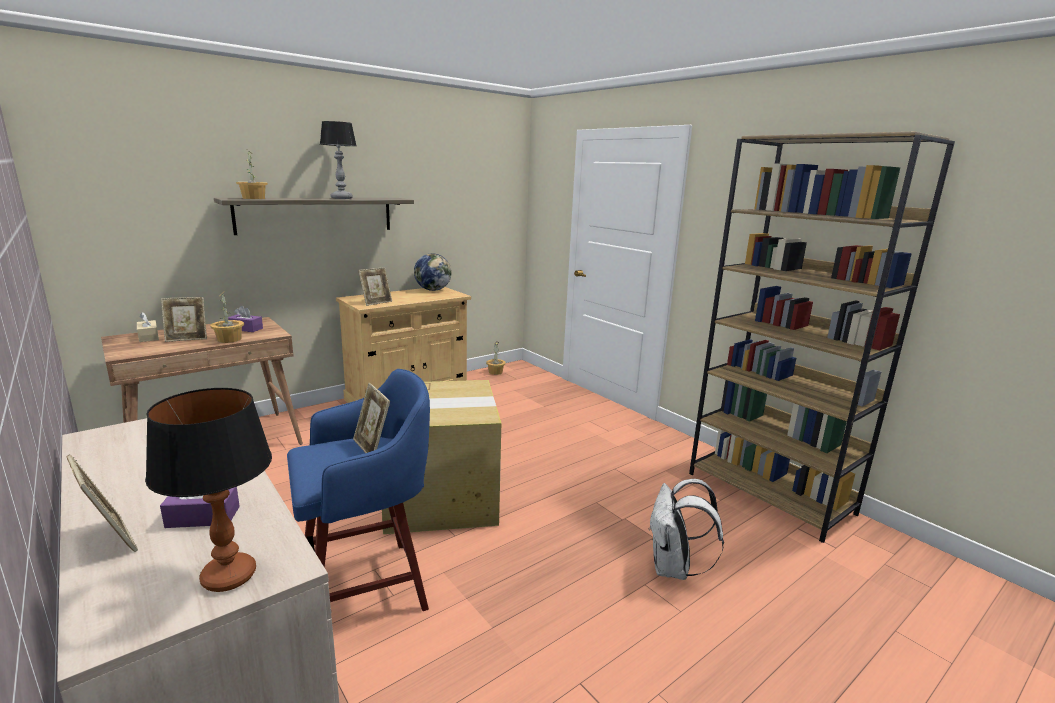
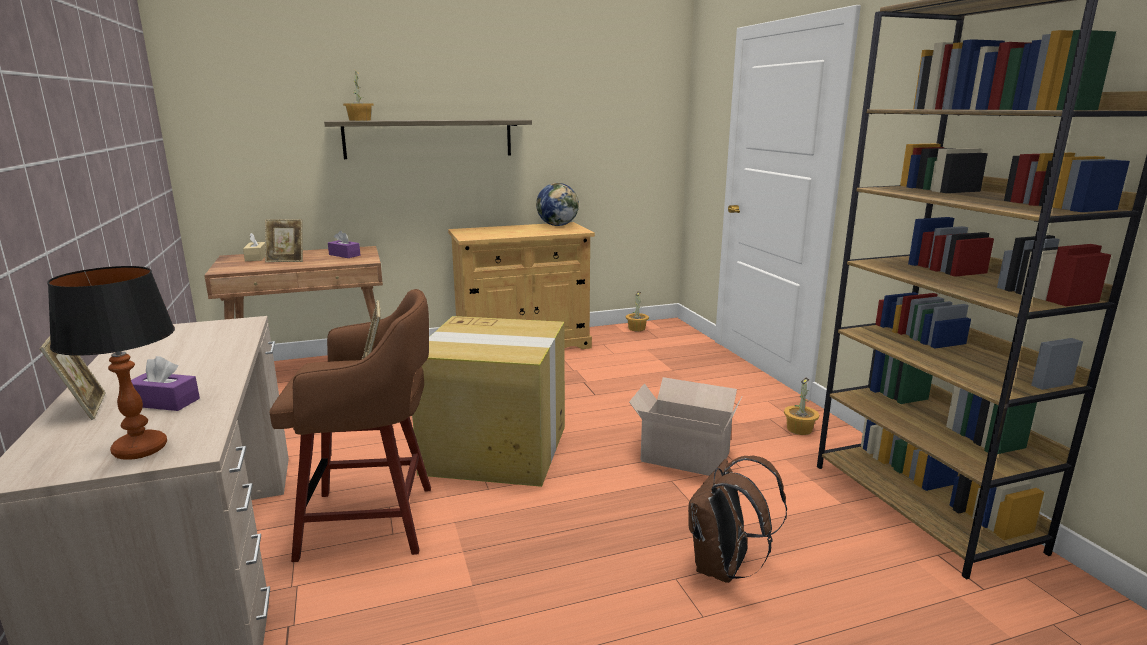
camera: 20 degrees right, 0 degrees up
(229, 339) = (321, 263): potted plant -> potted plant (800, 429)
(341, 198) = (452, 119): table lamp -> none
(367, 587) = (373, 522): blue stool -> brown stool
(376, 302) = (483, 235): picture frame -> none
(593, 480) = (682, 456): none -> cardboard box
(673, 568) = (724, 569): white backpack -> brown backpack

